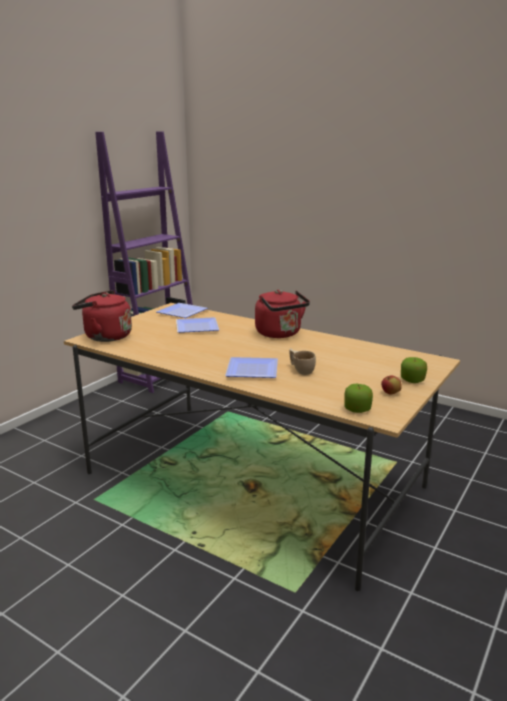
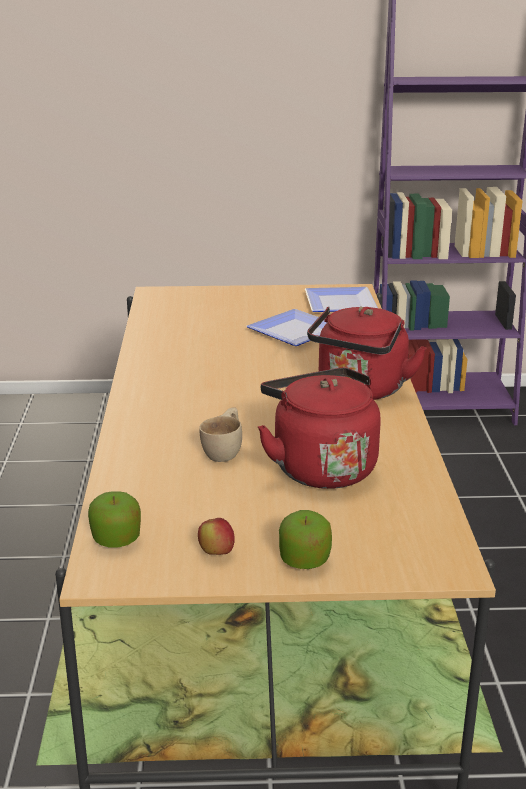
camera: 55 degrees right, 5 degrees up
(105, 336) = (178, 298): red kettle -> red kettle (320, 467)
(250, 369) = (180, 415): plate -> none

